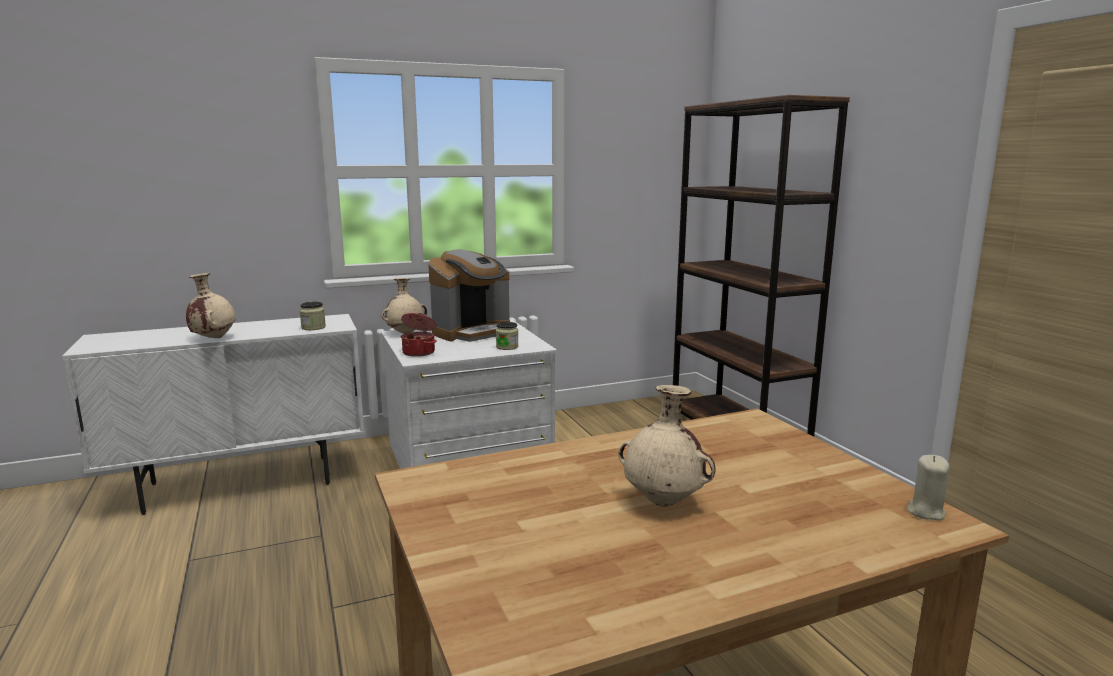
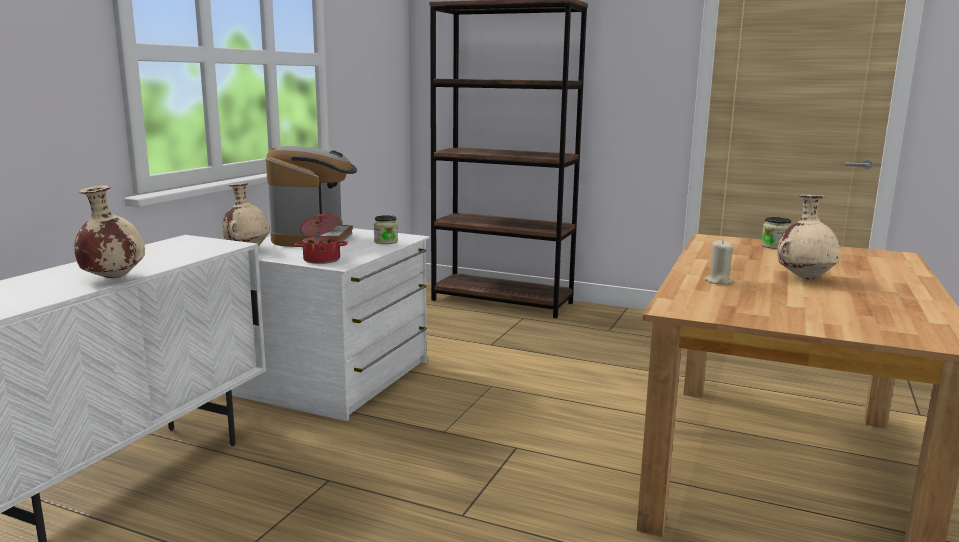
camera: 45 degrees left, 0 degrees up
(313, 327) = (201, 250): jar -> jar (774, 246)
(925, 512) = (880, 253): beige candle -> beige candle (718, 281)

